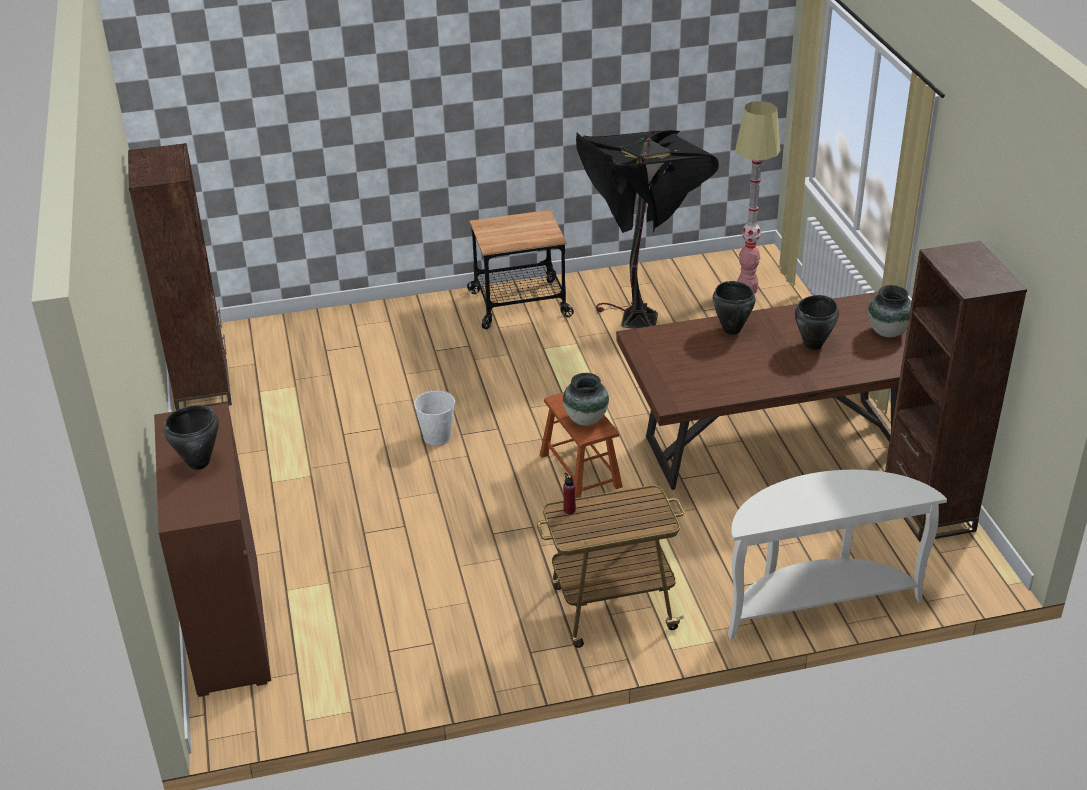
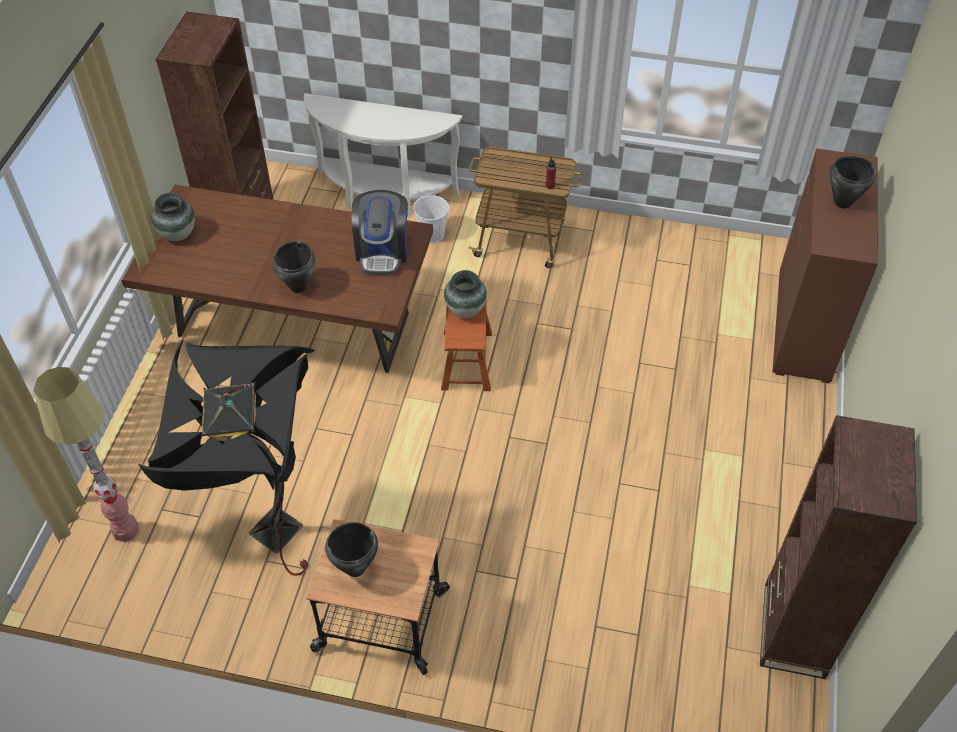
camera: 155 degrees left, 15 degrees up
(437, 437) = (570, 449): white bucket -> white bucket (432, 234)
(685, 378) = (382, 251): none -> coffee machine
(813, 345) = (249, 245): black cooking pot -> black cooking pot (354, 568)

